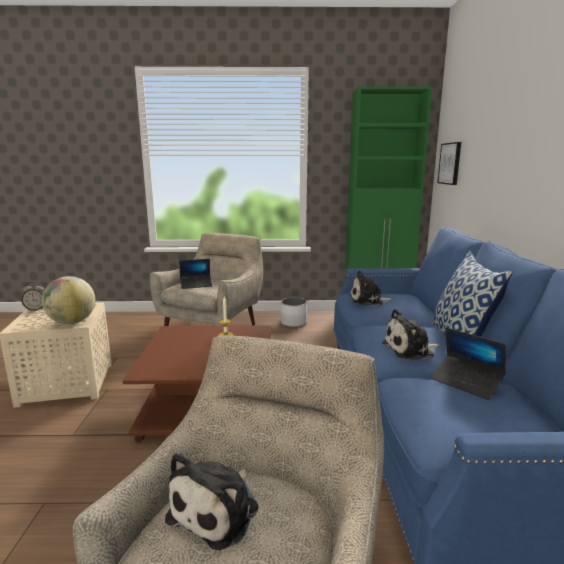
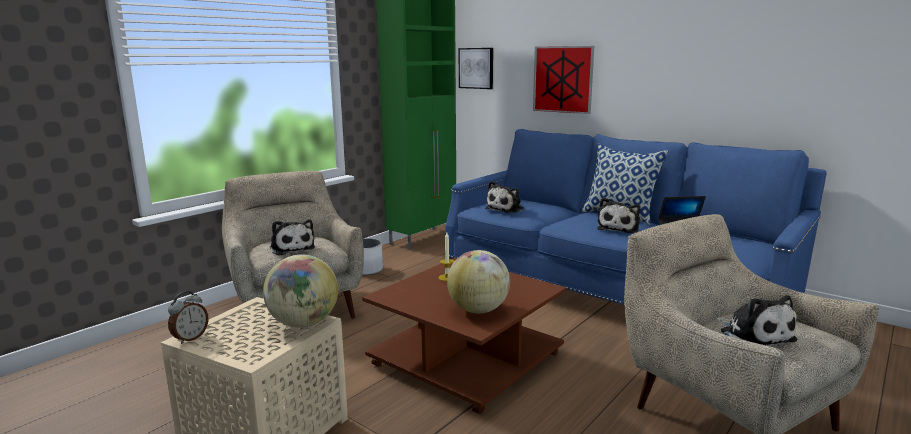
camera: 50 degrees left, 0 degrees up
(176, 362) = (478, 310): none -> globe
(196, 285) = (291, 248): laptop -> plush toy
(499, 176) = (563, 79): none -> picture

